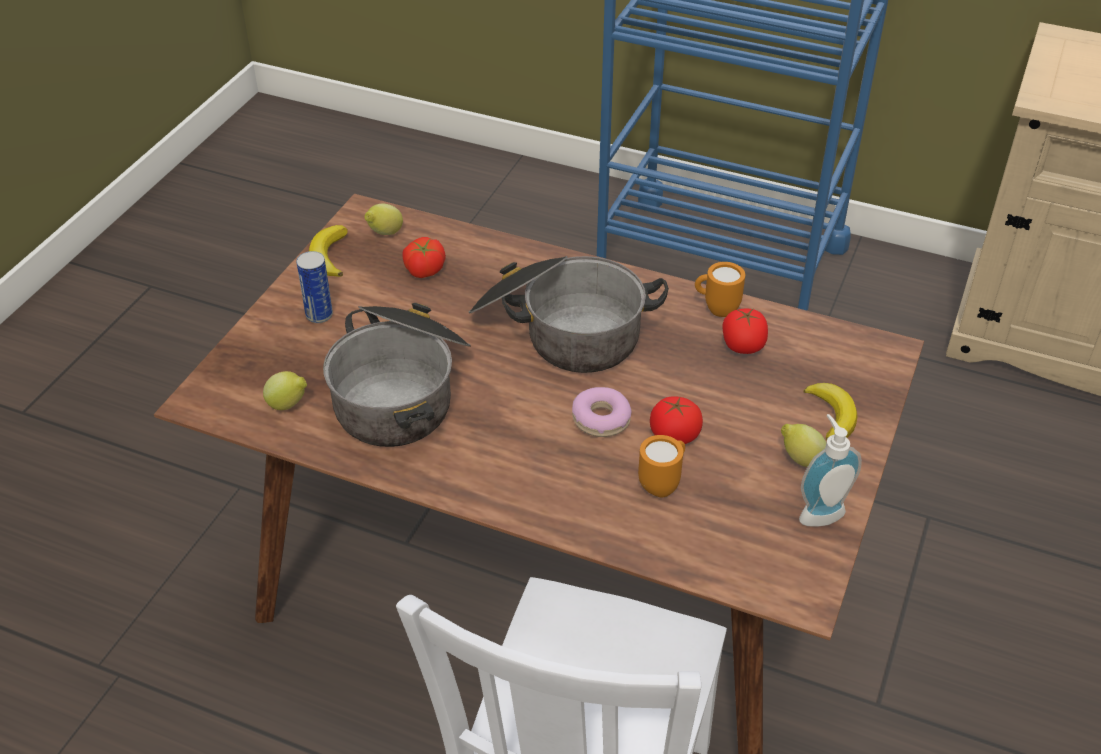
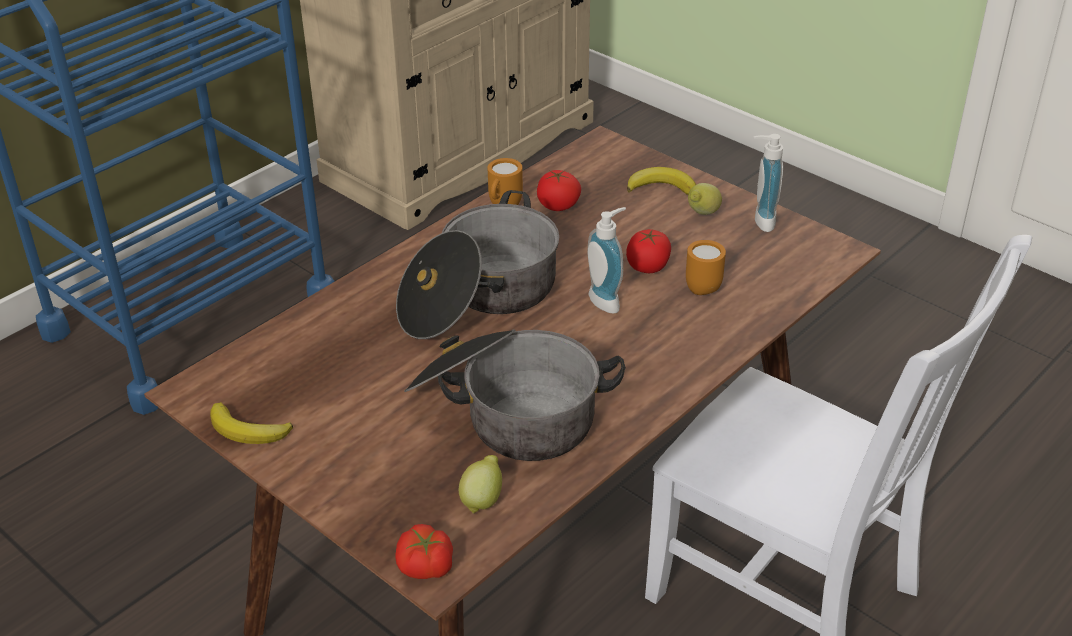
camera: 70 degrees left, 5 degrees down
(319, 315) = (348, 454): can -> none
(384, 234) = (241, 382): lemon -> none
(424, 269) = (324, 365): tomato -> tomato (425, 566)
(601, 419) = (608, 300): donut -> soap dispenser

